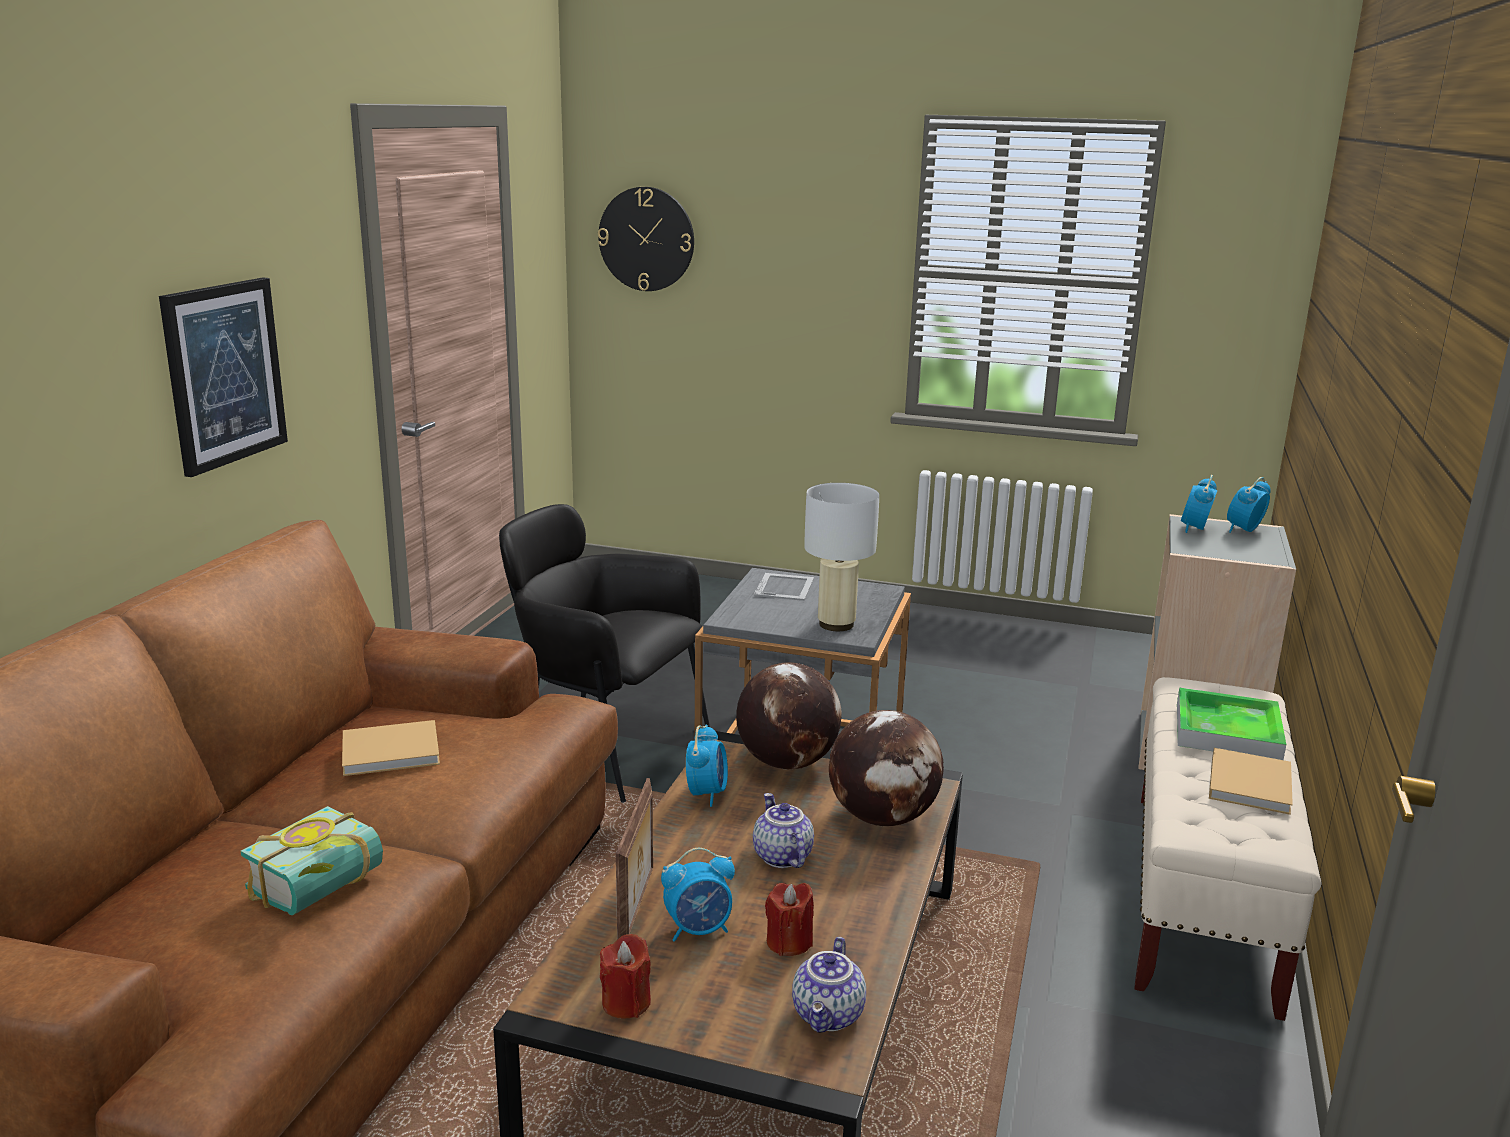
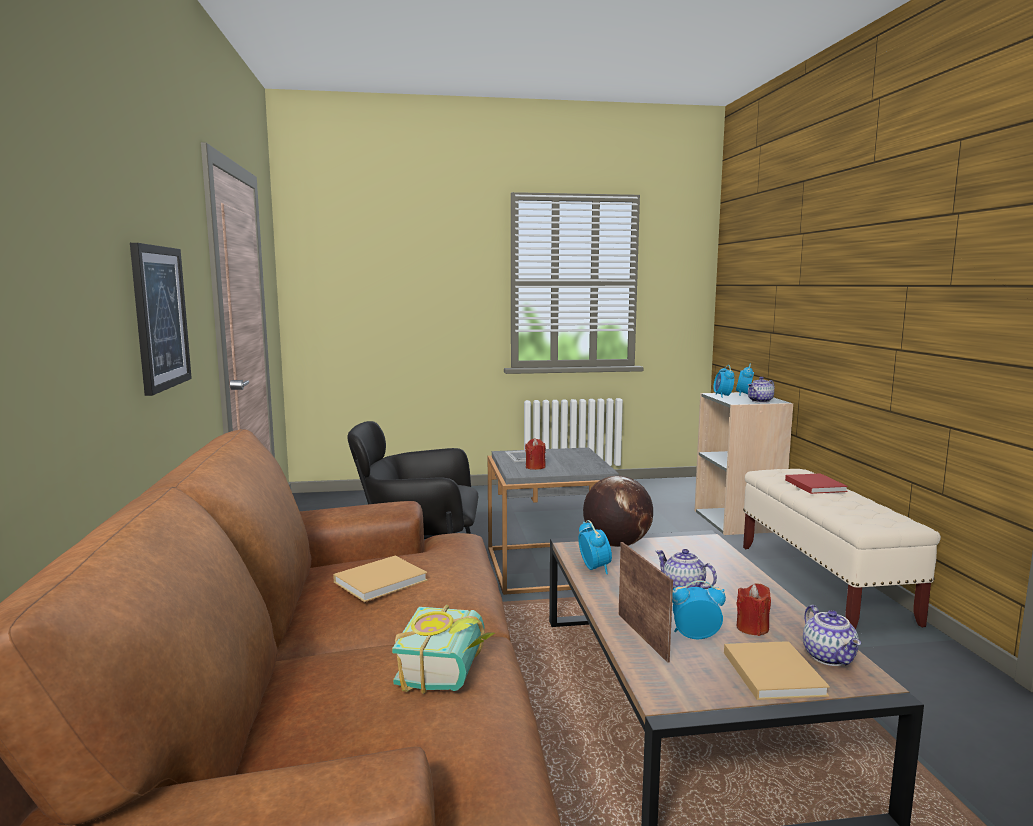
camera: 25 degrees left, 10 degrees down
(626, 1002) = (713, 687): red candle -> red candle (535, 467)
(646, 239) = (336, 272): wall clock -> none
(699, 930) = (695, 636): alarm clock -> alarm clock turned 135 degrees counterclockwise
(835, 624) = (581, 467): white table lamp -> none
(883, 818) = (706, 558): globe -> none
(1227, 731) = (814, 485): tray -> red book
(1241, 554) = (760, 401): none -> teapot
(1249, 783) = (857, 502): beige book -> beige book (772, 671)

